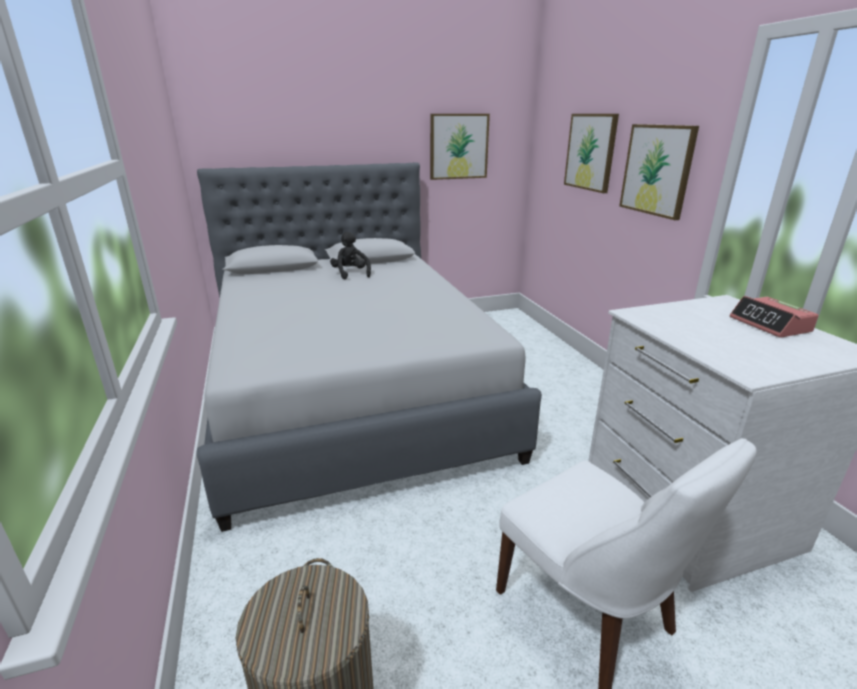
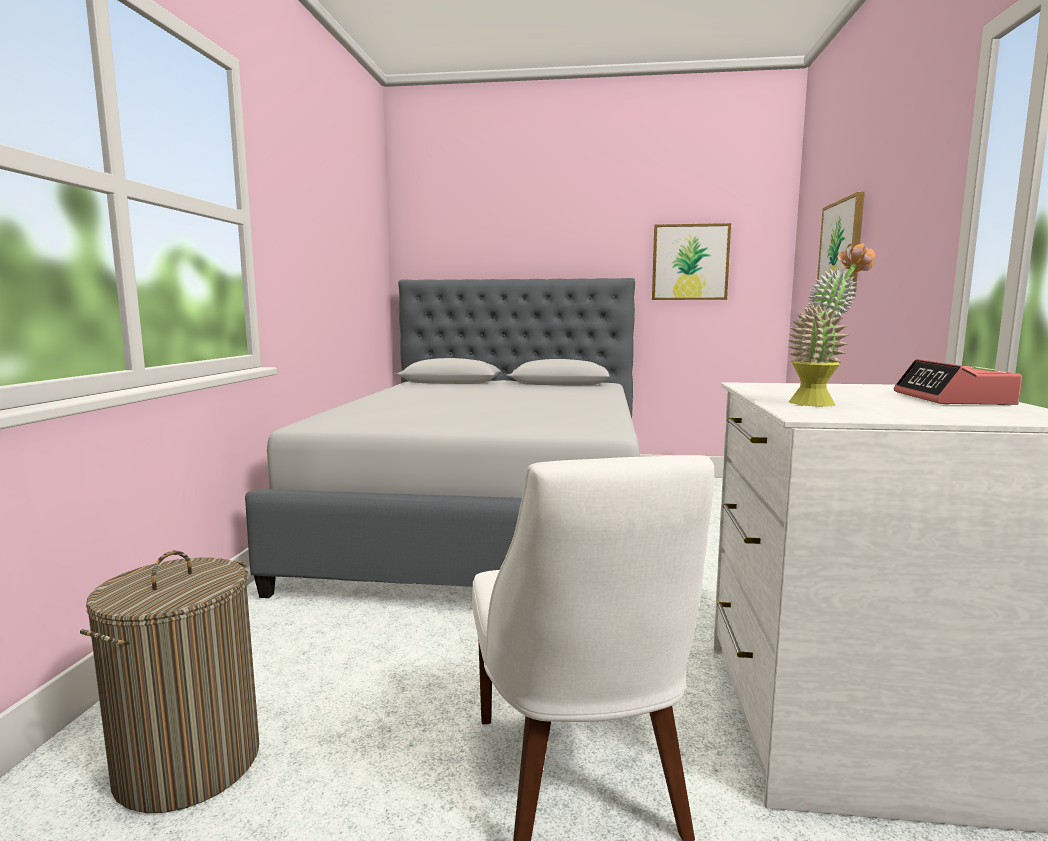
camera: 25 degrees right, 15 degrees down
(350, 274) = (521, 388): black plush toy -> none
(657, 170) = (899, 248): picture -> none
(724, 348) = (822, 403): none -> potted plant

